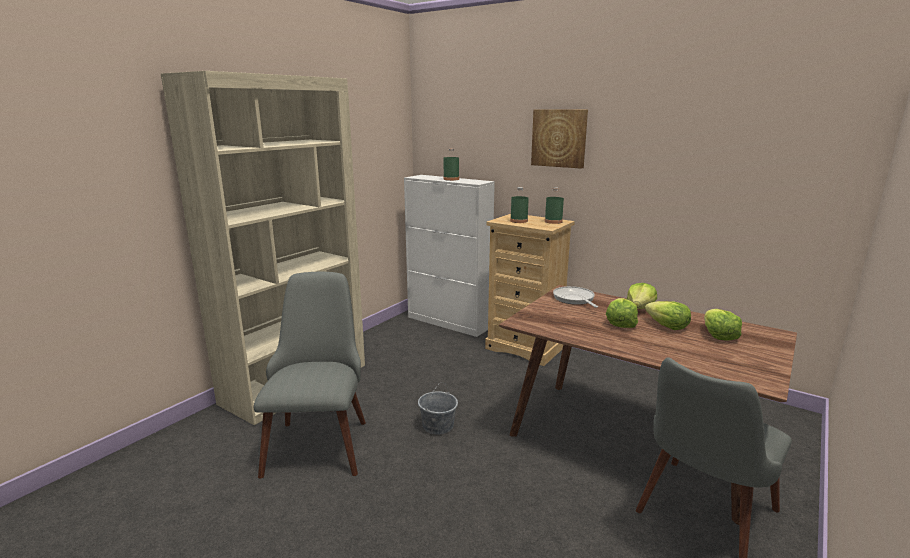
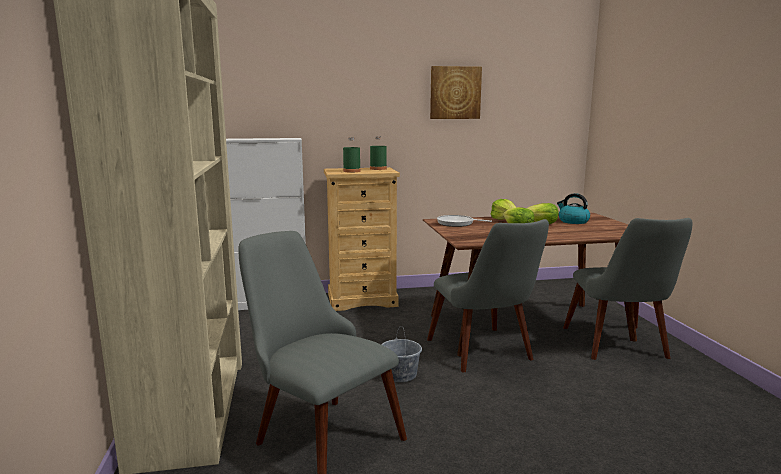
camera: 45 degrees left, 5 degrees down
(451, 179) = (254, 138): green bottle -> none
(535, 446) = (486, 354): none -> grey chair
(559, 138) = (366, 91): picture -> picture (455, 93)
(718, 335) = (573, 221): lettuce -> kettle

